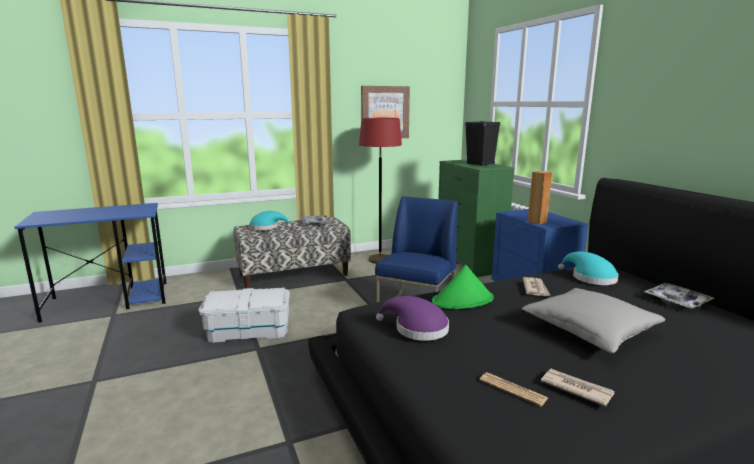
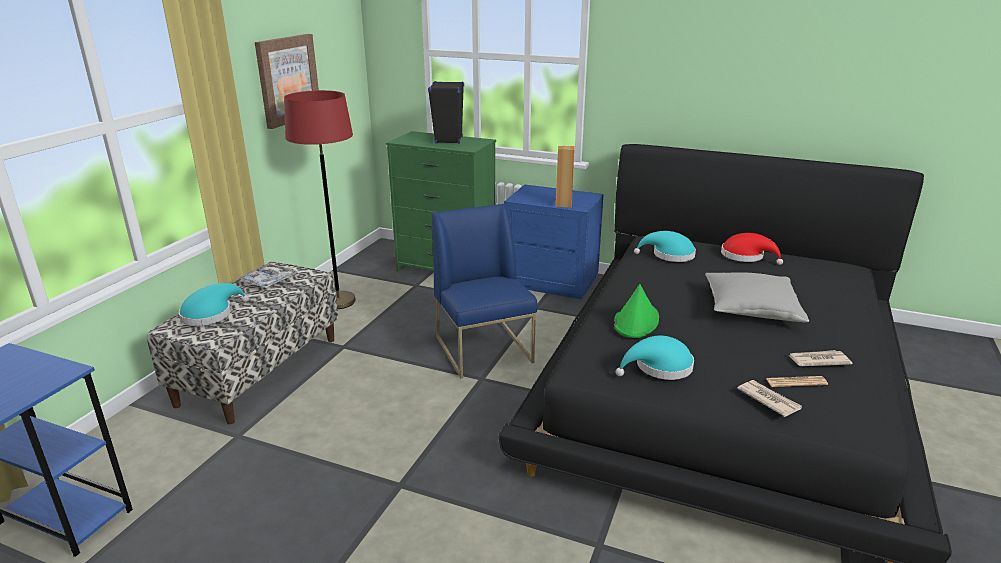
camera: 45 degrees left, 10 degrees up
(249, 330) = (346, 472): white storage box -> none
(417, 328) = (659, 367): purple hat -> turquoise hat
(535, 288) = (658, 283): newspaper -> newspaper (768, 400)
(676, 301) = (745, 256): tray -> red hat

